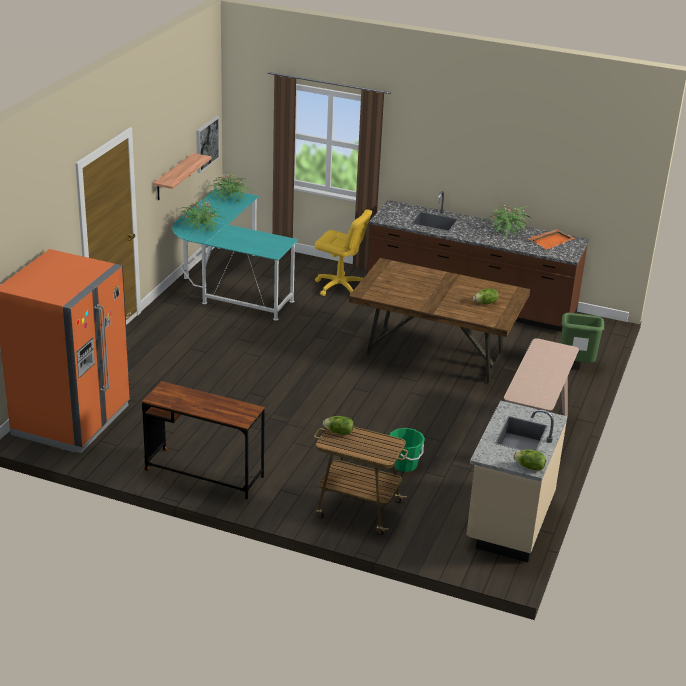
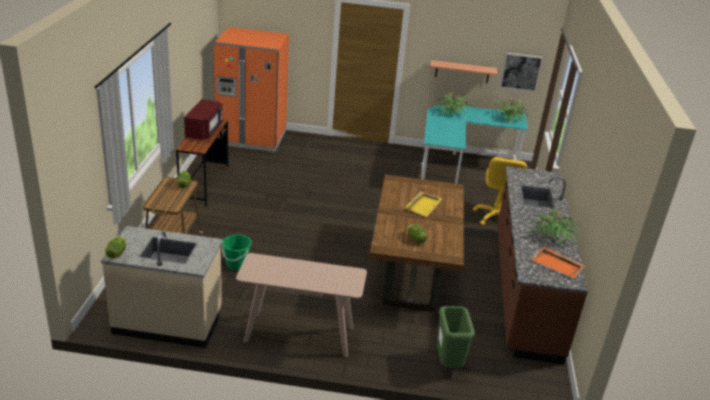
camera: 75 degrees right, 0 degrees up
(195, 402) = (204, 131): none -> red microwave
(420, 286) = (423, 205): none -> yellow tray

